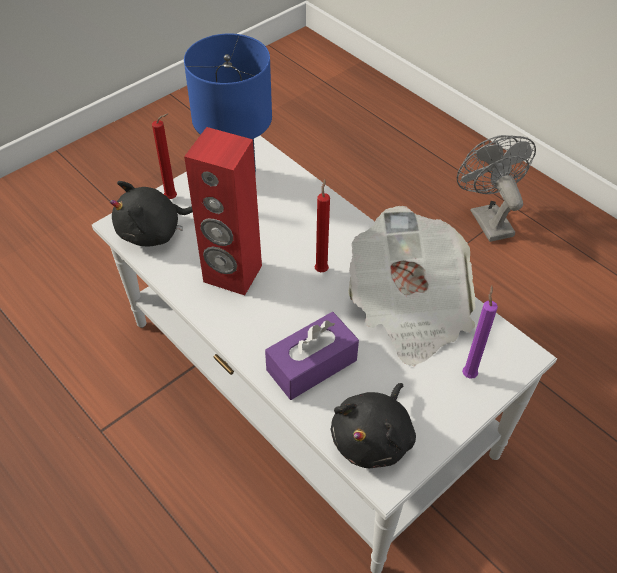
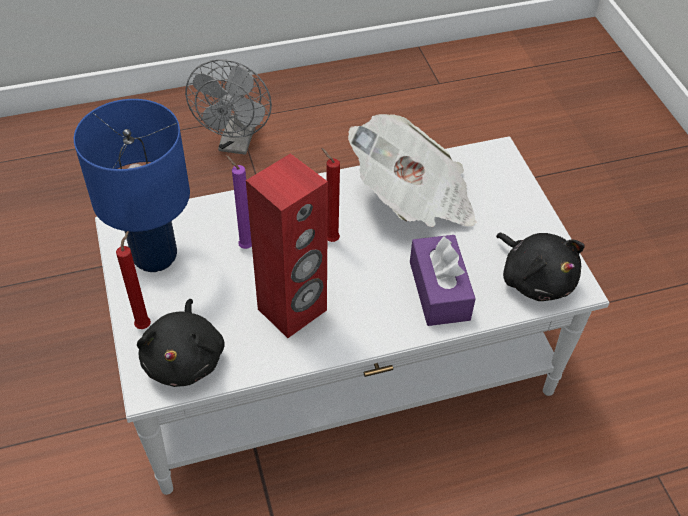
camera: 65 degrees left, 0 degrees up
(469, 373) = (500, 191): purple candle -> purple candle (244, 246)
(487, 218) = (237, 143): grey fan -> grey fan turned 90 degrees counterclockwise

